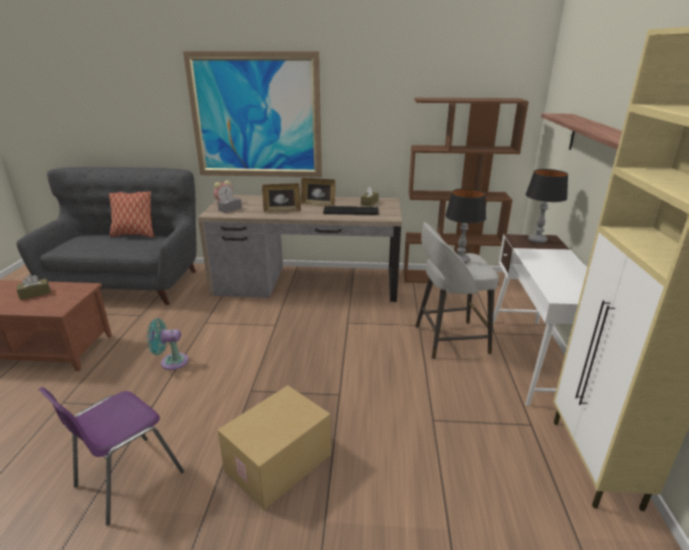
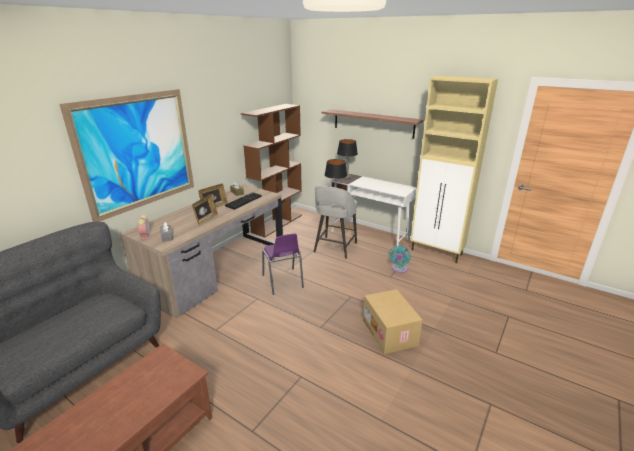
camera: 60 degrees left, 0 degrees up
(35, 294) = (132, 390): brown tissue box -> none
(126, 480) = (367, 398): purple chair -> purple chair (283, 282)
(134, 234) = (60, 313): pillow -> none
(171, 362) = (253, 358): turquoise fan -> turquoise fan (399, 269)

